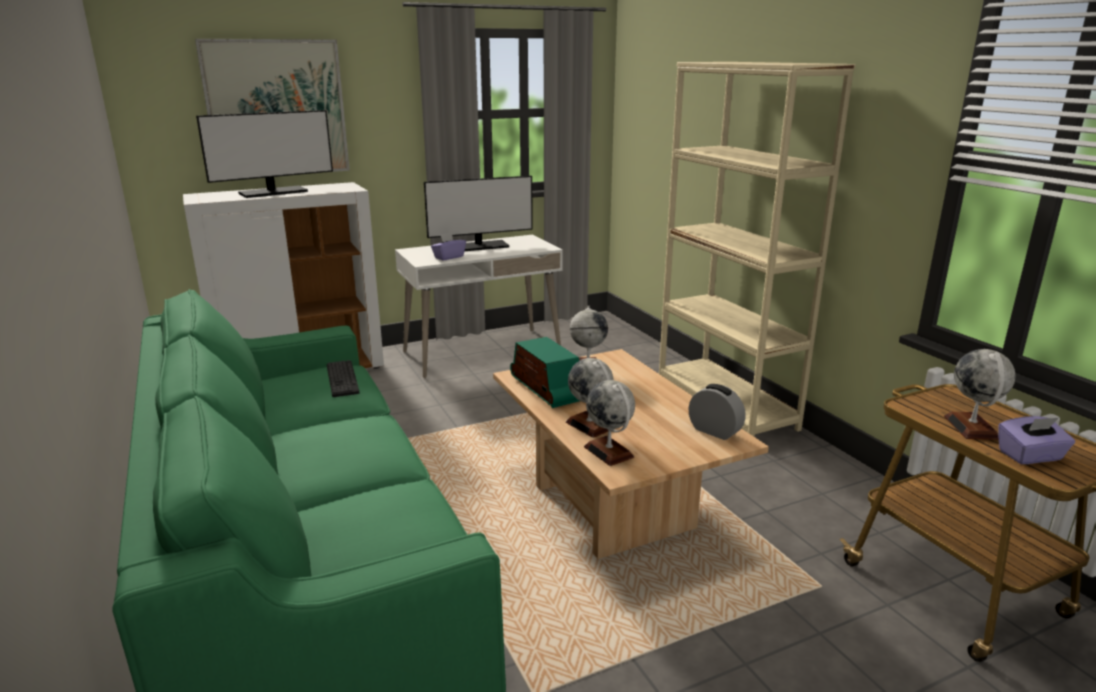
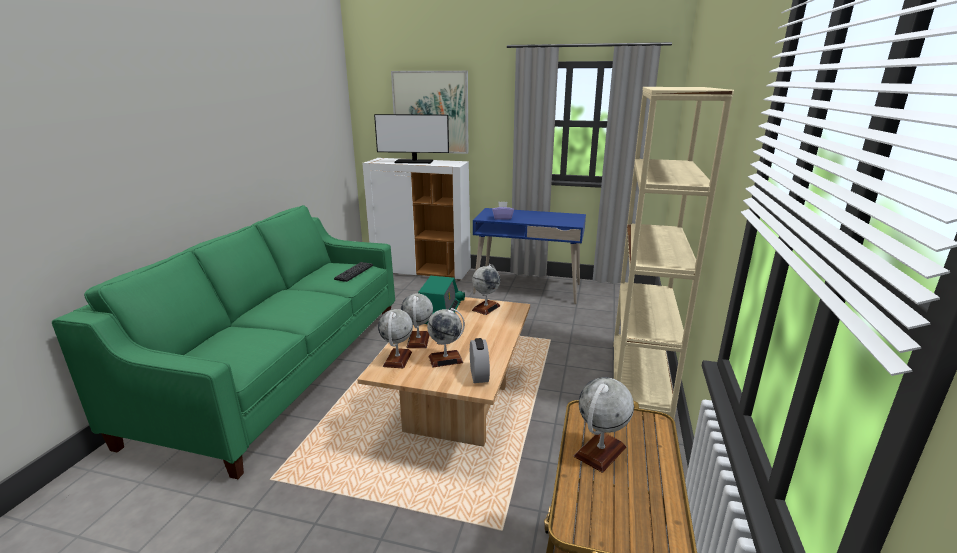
camera: 40 degrees right, 0 degrees up
(480, 246) = (534, 215): monitor -> none
(482, 352) = (527, 288): white desk -> blue desk
(655, 431) = (445, 359): none -> globe
(1030, 456) = (596, 498): purple tissue box -> none

